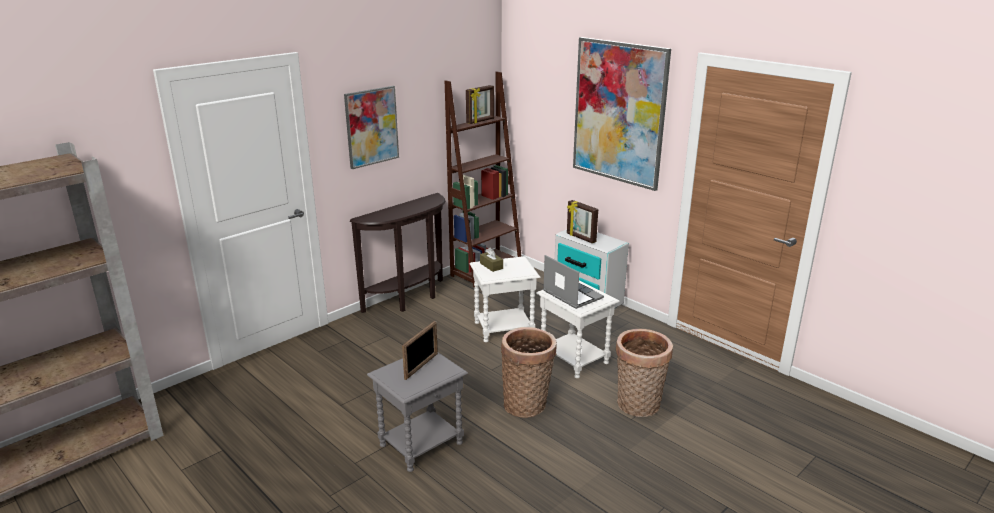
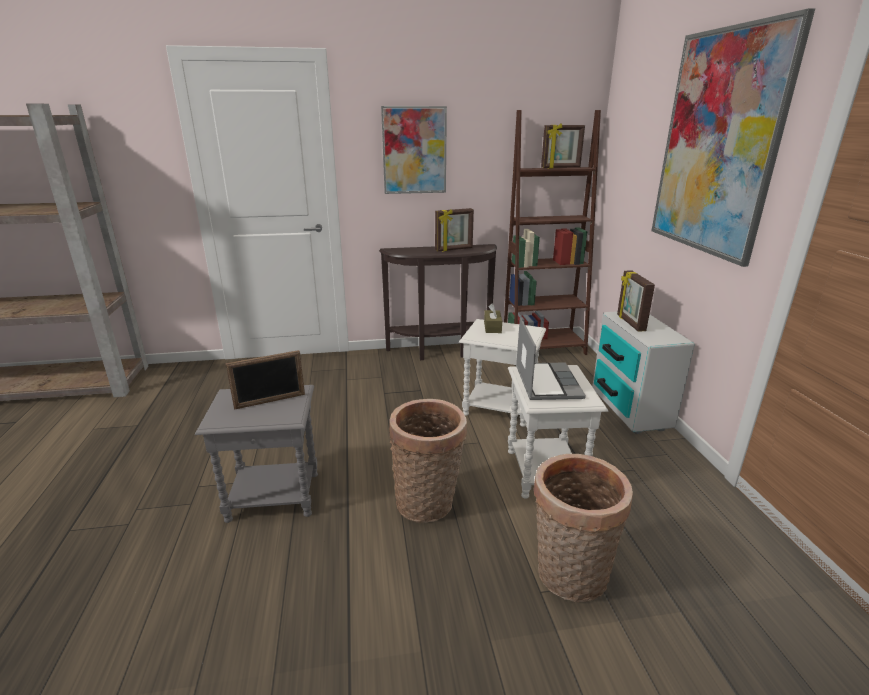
camera: 35 degrees right, 0 degrees up
(415, 206) = (454, 249): none -> picture frame

